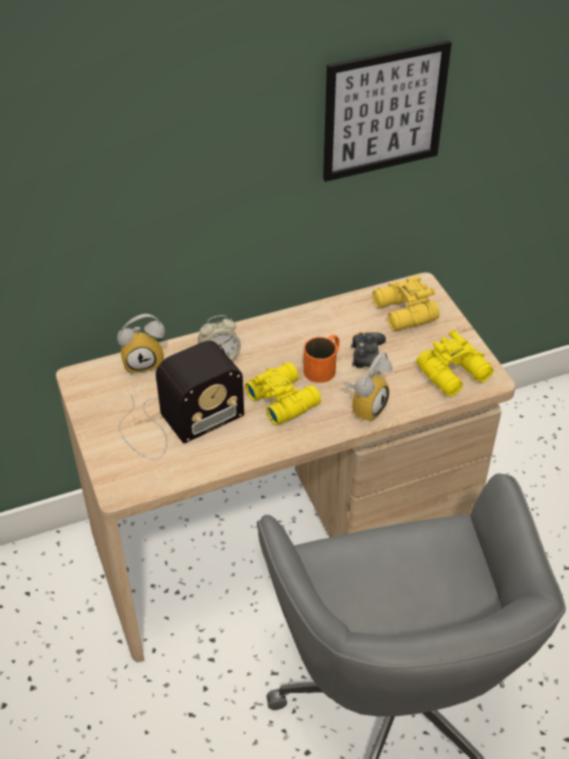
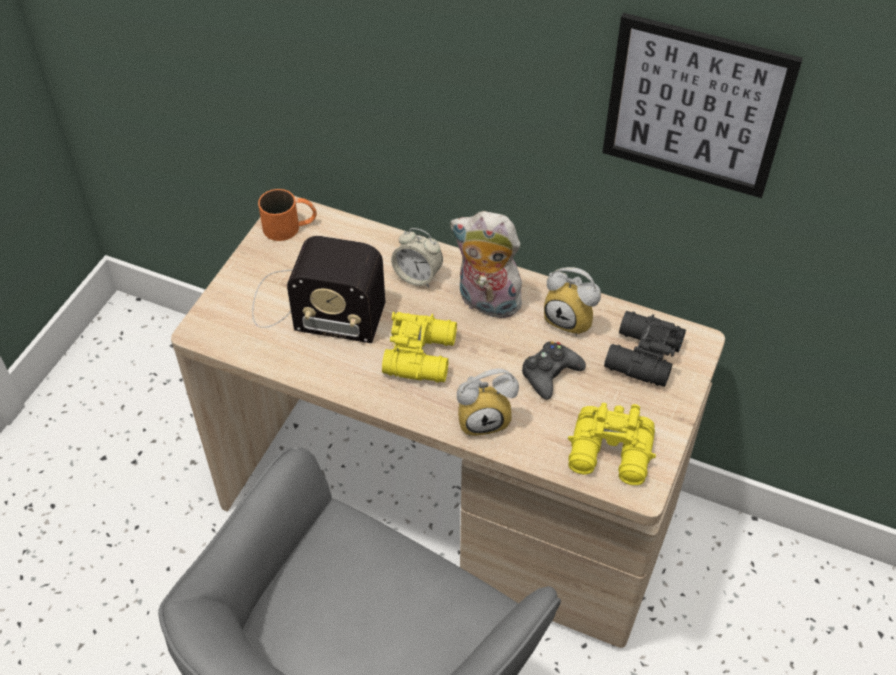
camera: 45 degrees right, 5 degrees up
(144, 362) = (353, 234): alarm clock -> alarm clock (572, 319)
(281, 344) = (486, 303): none -> plush toy
(324, 366) = (497, 351): orange mug -> orange mug (290, 226)
(403, 313) = (641, 357): yellow binoculars -> black binoculars

